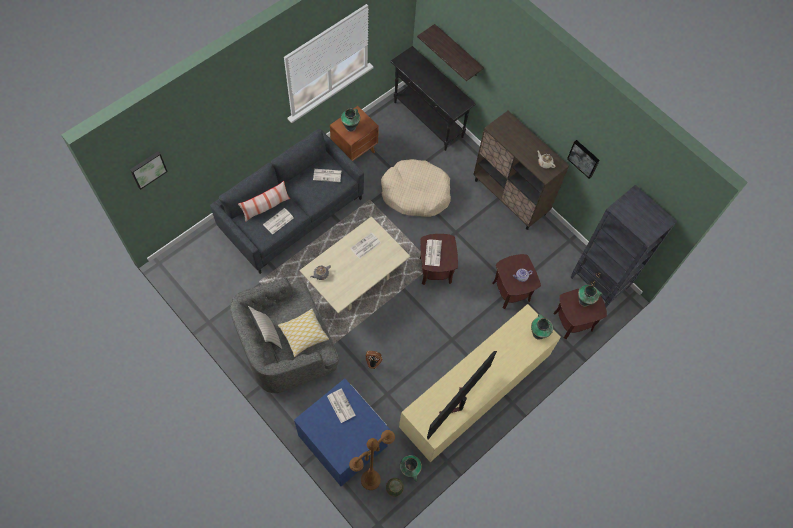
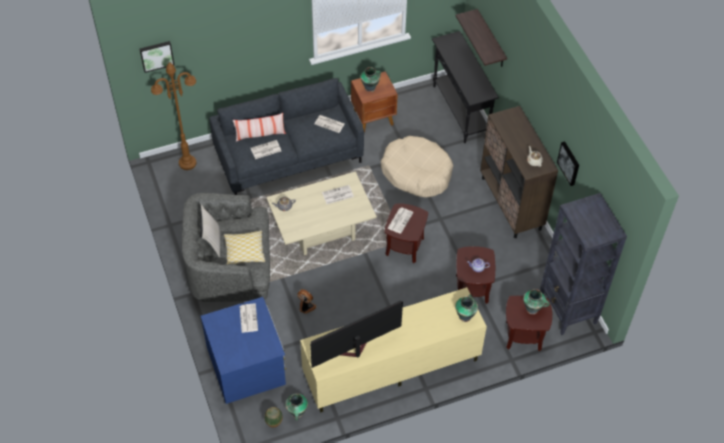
camera: 25 degrees right, 10 degrees down
(370, 479) = (256, 408): brown floor lamp -> brown floor lamp (187, 163)

